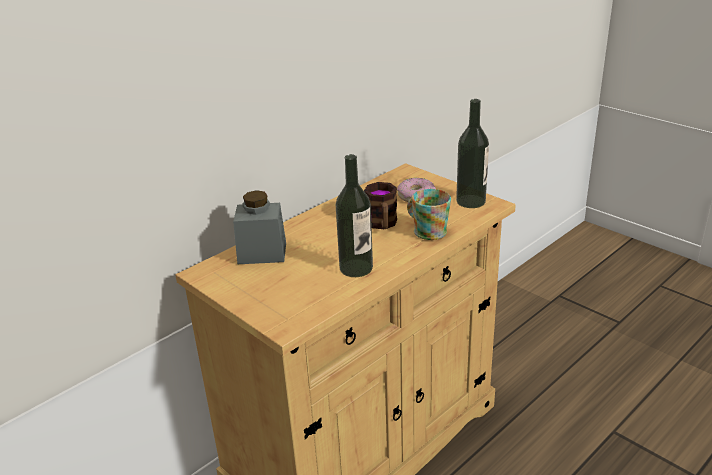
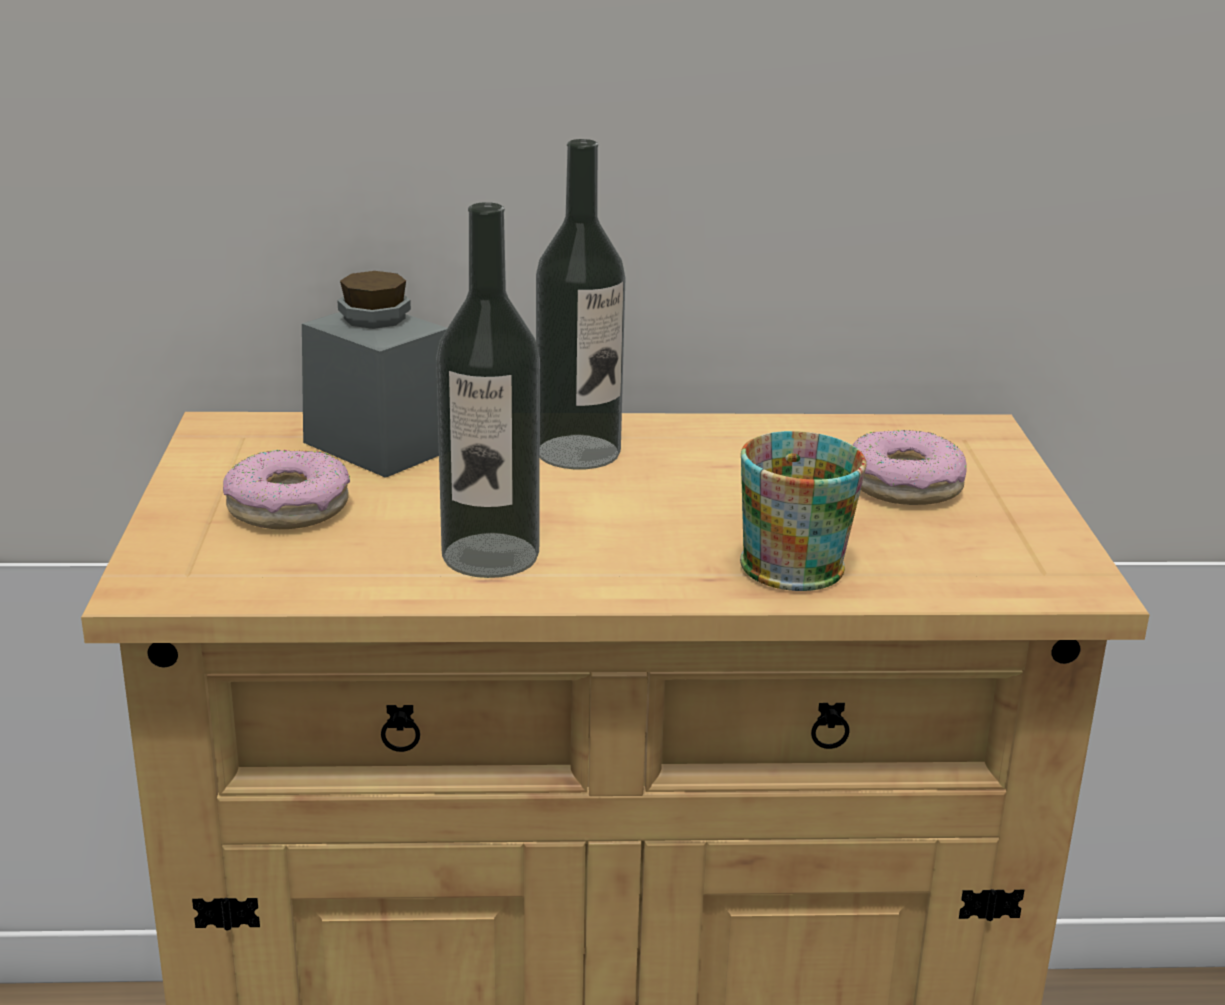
camera: 40 degrees right, 5 degrees down
(275, 285) = (288, 507): none -> donut
(382, 225) = (712, 504): mug -> none
(471, 201) = (1026, 553): bottle -> bottle (578, 452)

